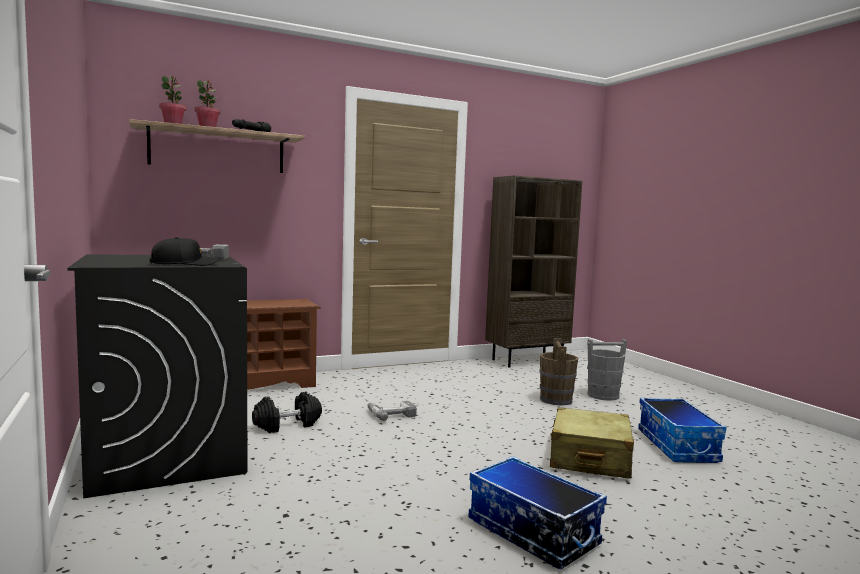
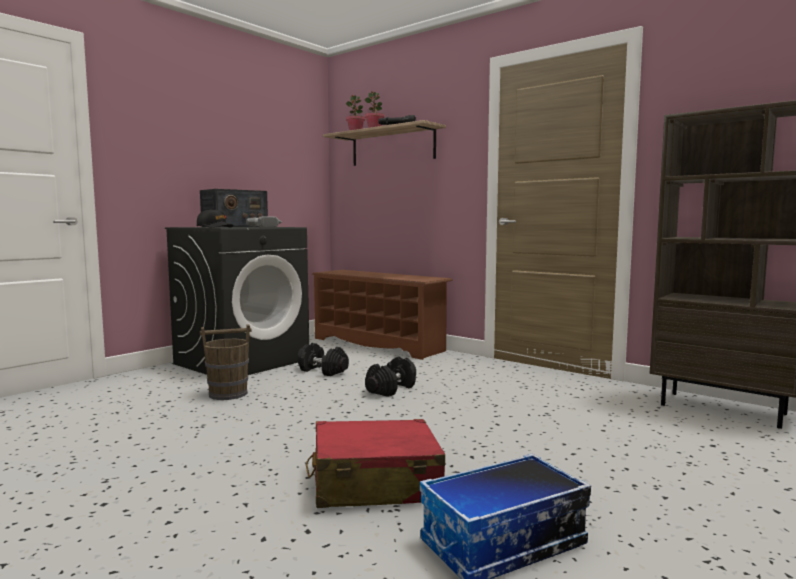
camera: 65 degrees right, 0 degrees up
(124, 258) = (234, 226): none -> radio
(390, 414) = (391, 389): power drill -> black dumbbell
(531, 532) = (163, 474): storage box -> none
(556, 400) = (572, 444): brown bucket -> brown bucket (228, 394)
(589, 458) = (374, 484): beige suitcase -> red suitcase
(603, 395) = (663, 471): grey bucket -> none

